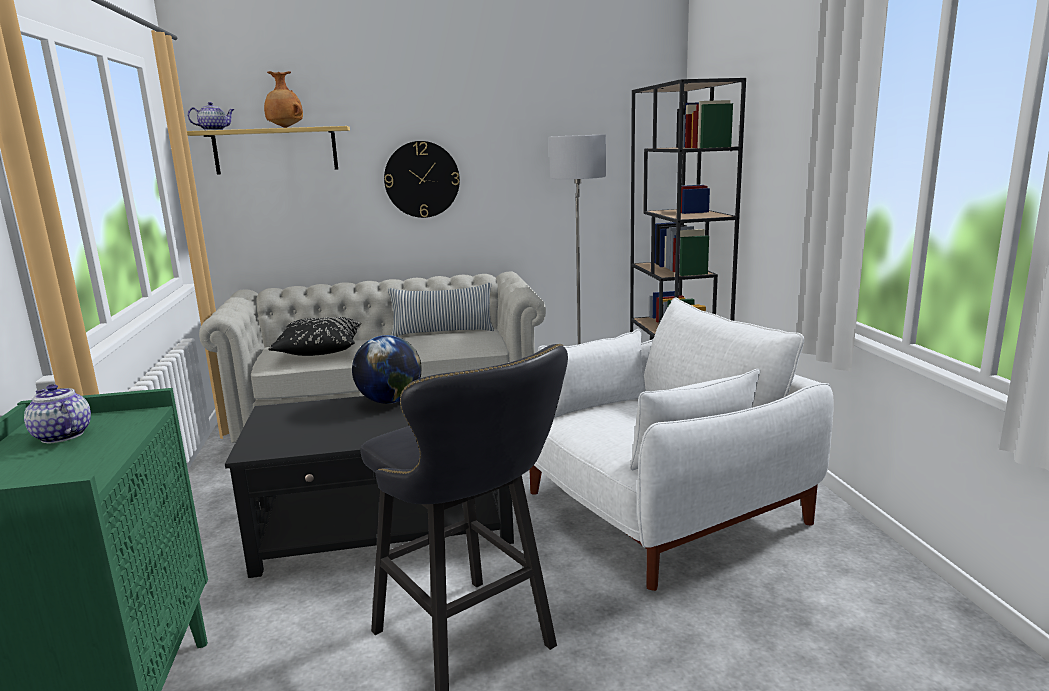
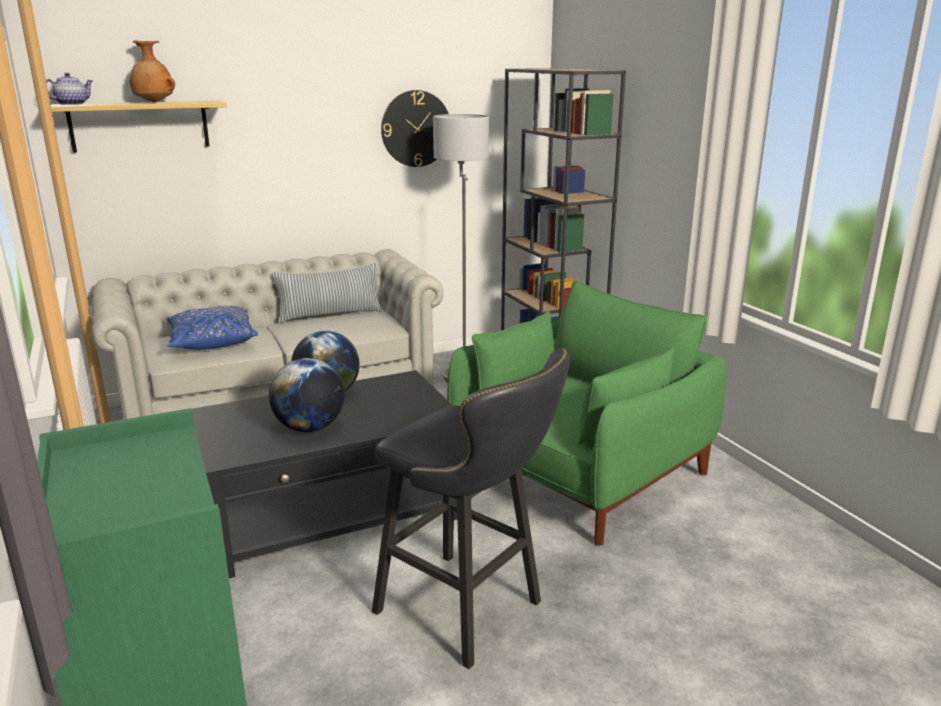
camera: 15 degrees left, 5 degrees up
(61, 435) = (111, 466): teapot -> none
(319, 349) = (212, 341): black pillow -> blue pillow
(351, 430) = (310, 428): none -> globe
(422, 179) = (297, 156): wall clock -> wall clock (416, 128)
(663, 508) = (580, 472): white armchair -> green armchair

